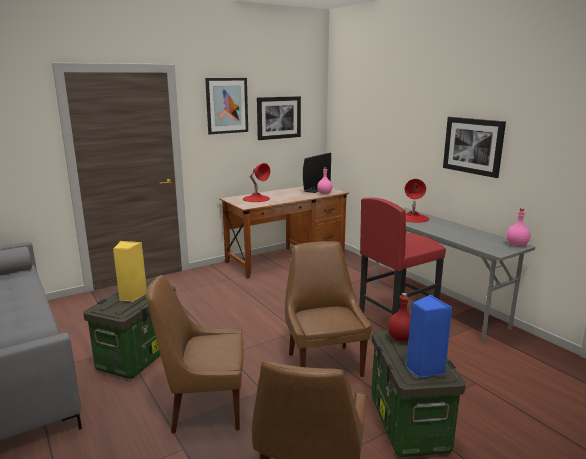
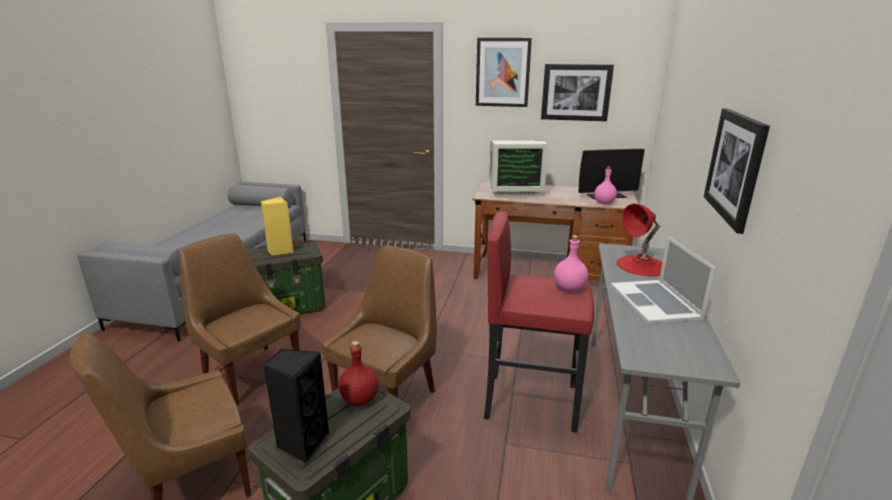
camera: 45 degrees right, 5 degrees up
(256, 198) = (513, 190): red table lamp -> monitor
(423, 369) = (302, 443): blue speaker -> black speaker
(452, 230) = (655, 301): none -> laptop
(516, 245) = (707, 364): pink bottle -> pink bottle (569, 288)

